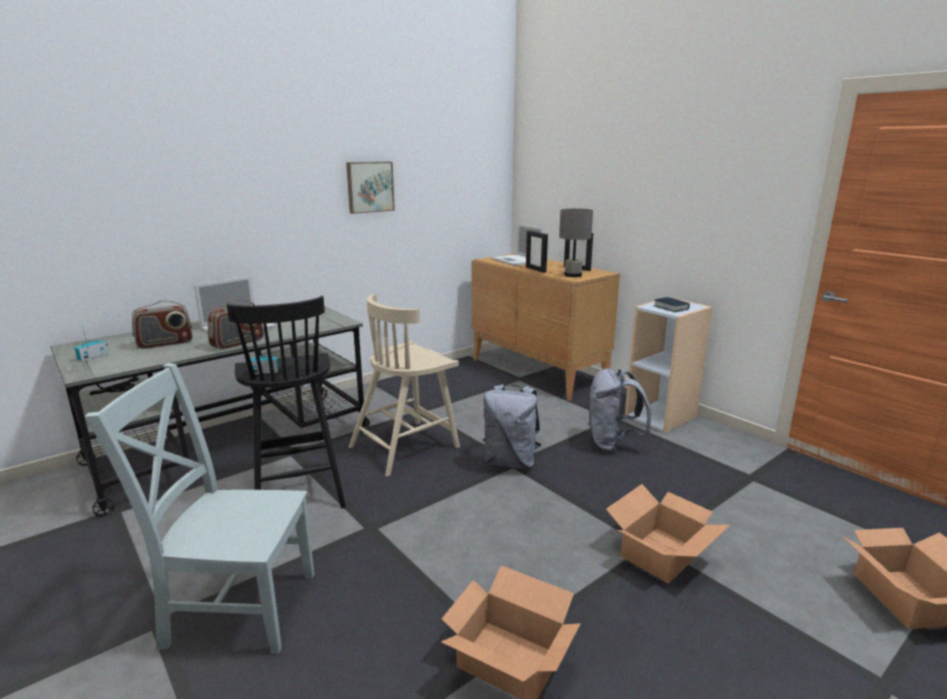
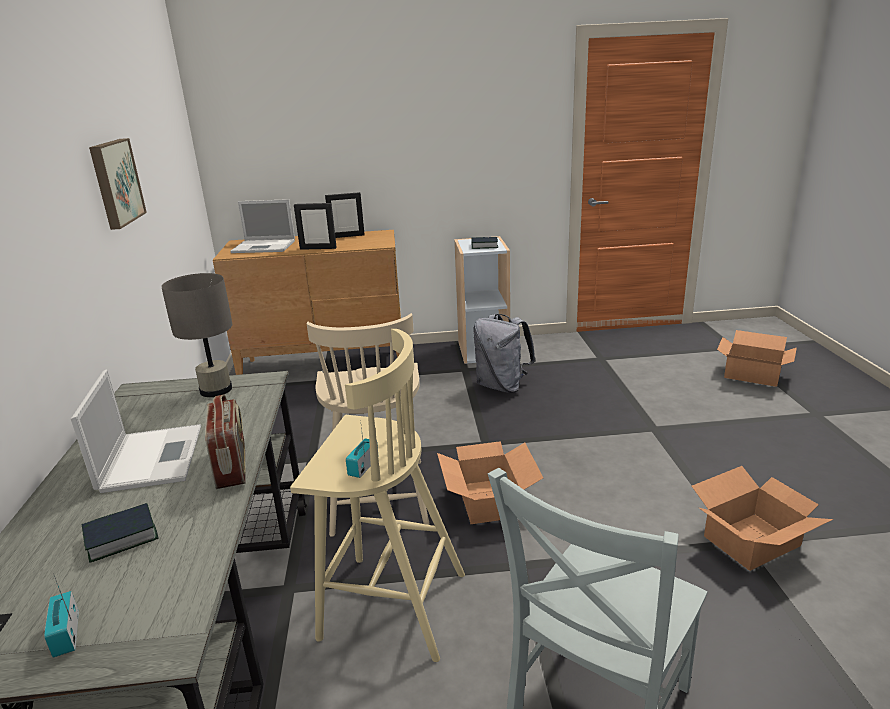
camera: 55 degrees left, 5 degrees up
(165, 344) = (121, 537): radio -> book
(297, 489) = (388, 604): black stool -> beige stool
(511, 461) = (479, 443): grey backpack -> none
(572, 275) = (367, 242): grey table lamp -> grey table lamp (215, 390)
(660, 554) = (665, 429): cardboard box -> cardboard box (488, 501)

